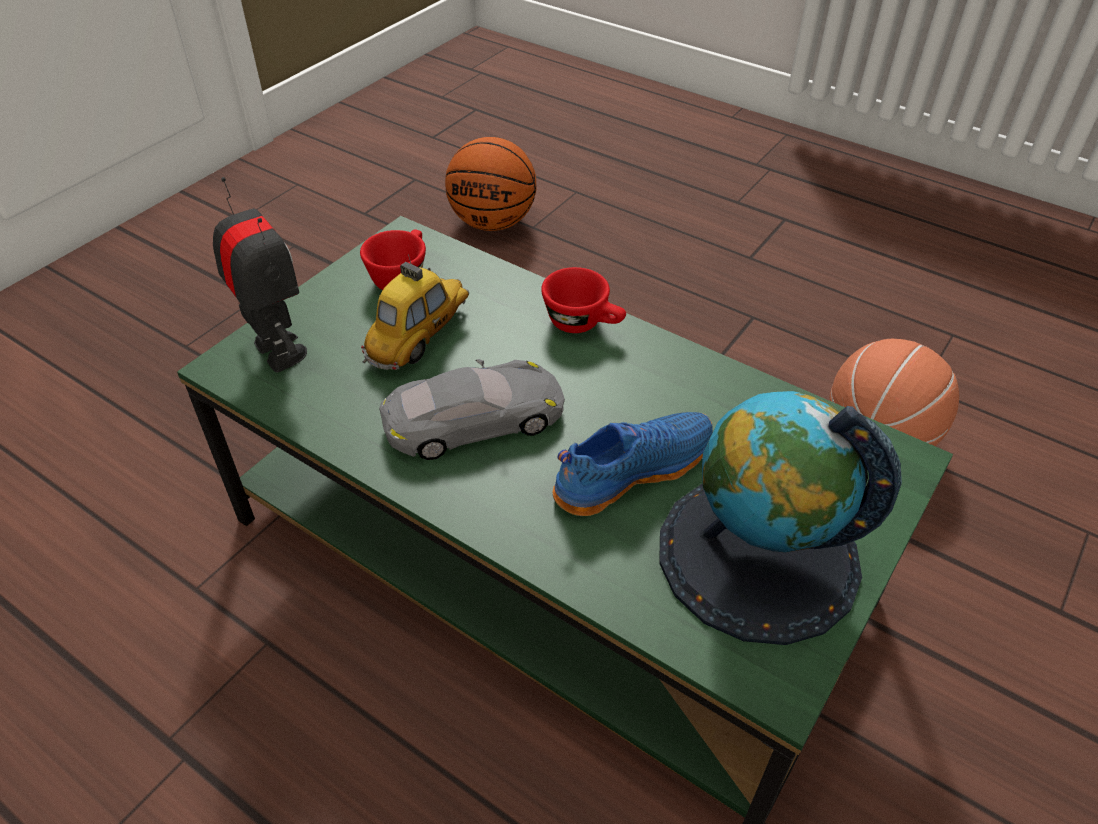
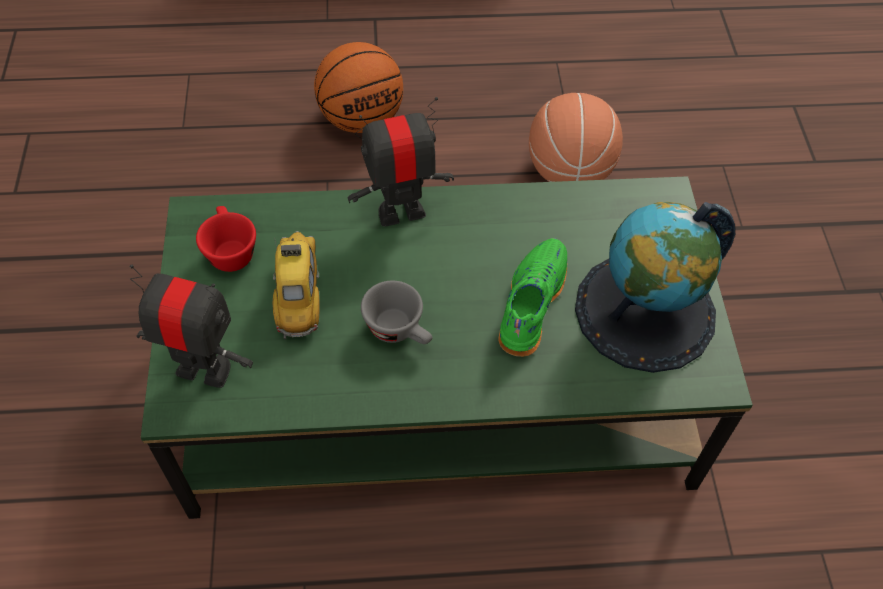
camera: 40 degrees left, 10 degrees up
(474, 419) = (400, 331): grey toy car -> grey cup
(492, 223) = (144, 141): basketball -> basketball (361, 120)
(584, 323) = (401, 212): red cup -> toy robot
(630, 470) = (529, 303): blue shoe -> green shoe

